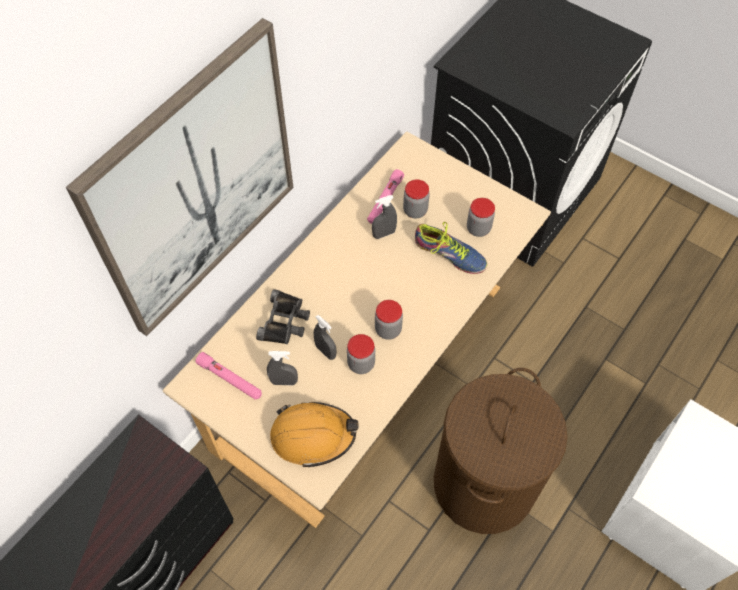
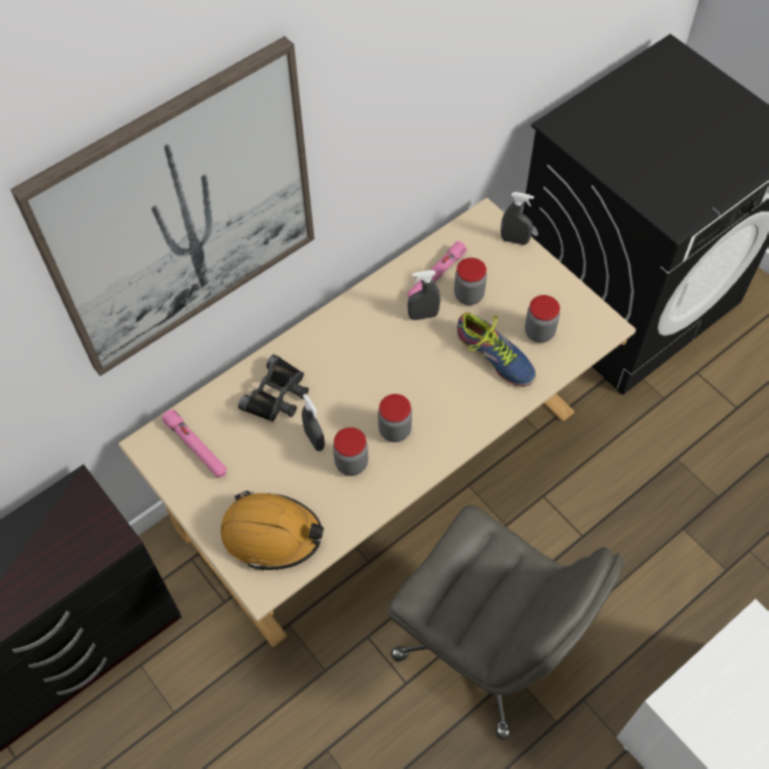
camera: 15 degrees right, 0 degrees up
(284, 381) = (256, 464): grey spray bottle -> grey spray bottle (514, 240)
(484, 484) = (488, 645): brown laundry basket -> grey office chair

